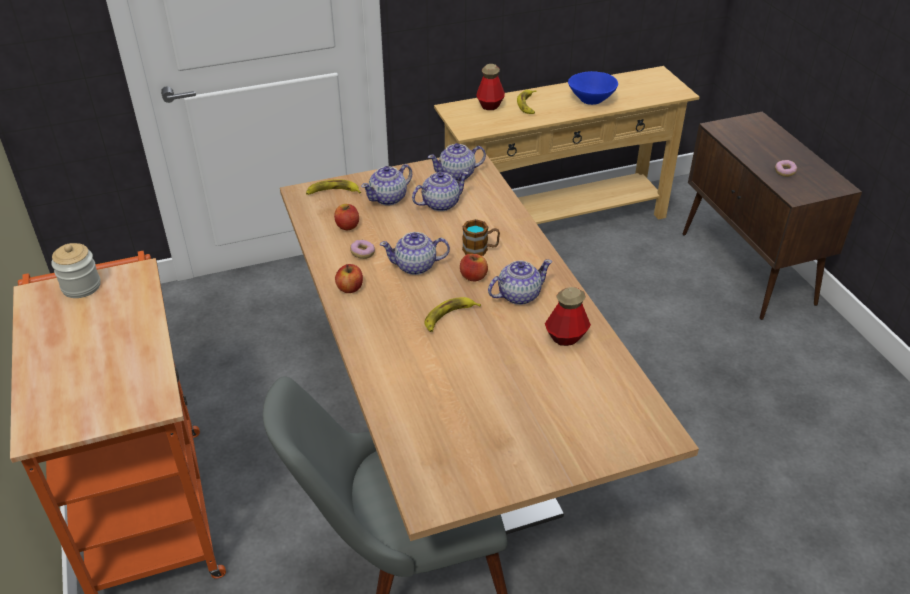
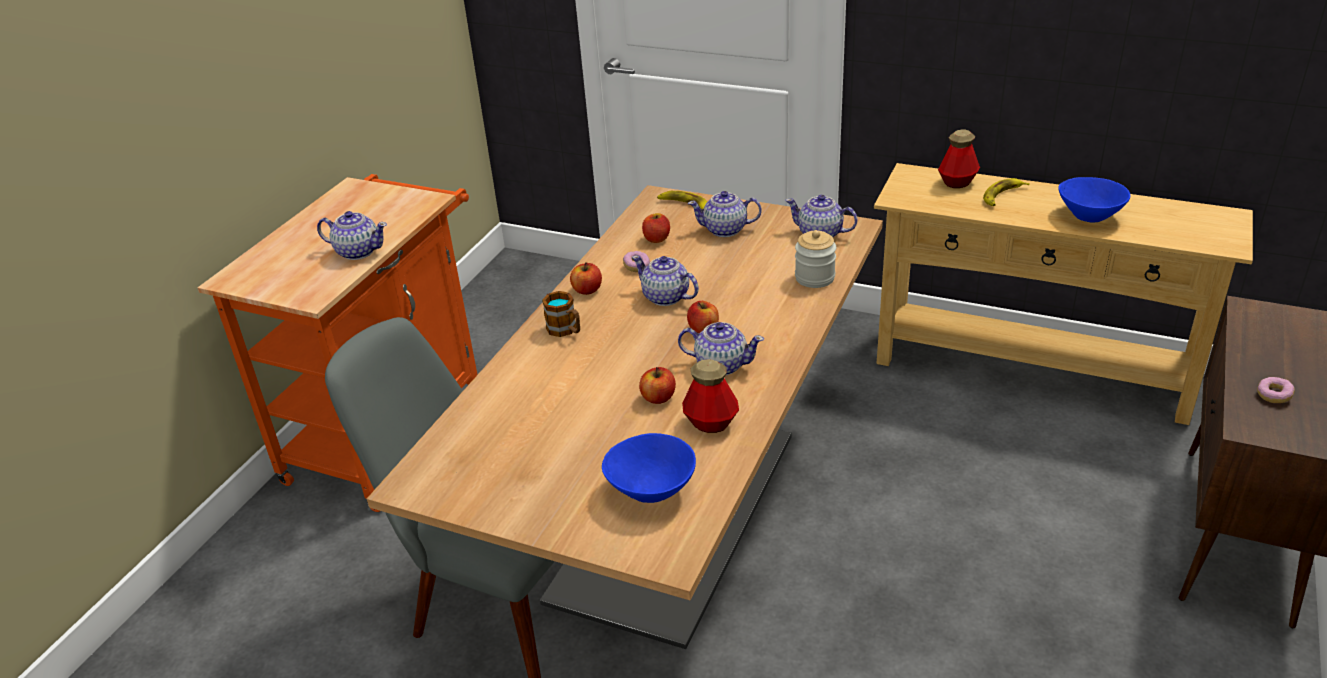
camera: 45 degrees right, 5 degrees down
(81, 286) = (382, 195): jar -> jar (814, 278)
(440, 204) = (765, 253): teapot -> teapot (358, 251)
(449, 317) = (632, 352): banana -> none
(480, 249) = (744, 309): mug -> mug (566, 330)
(510, 339) = (658, 398): none -> apple
(592, 402) = (650, 490): none -> blue bowl

